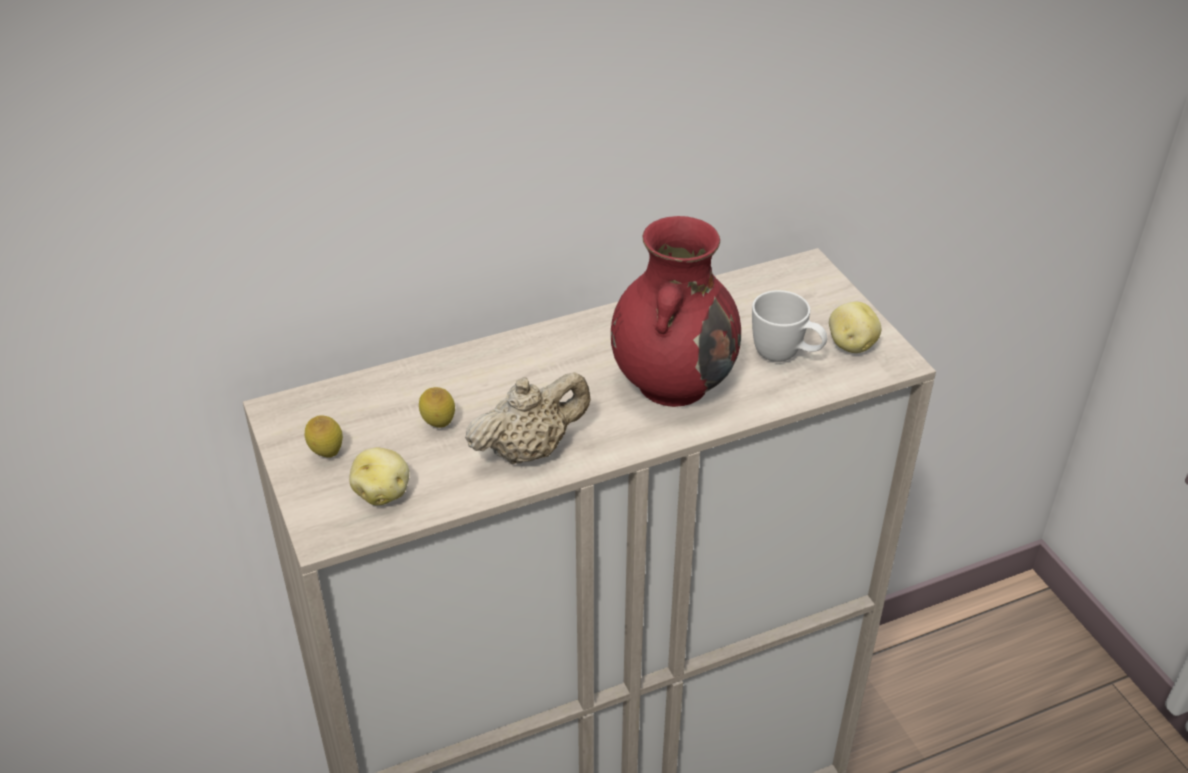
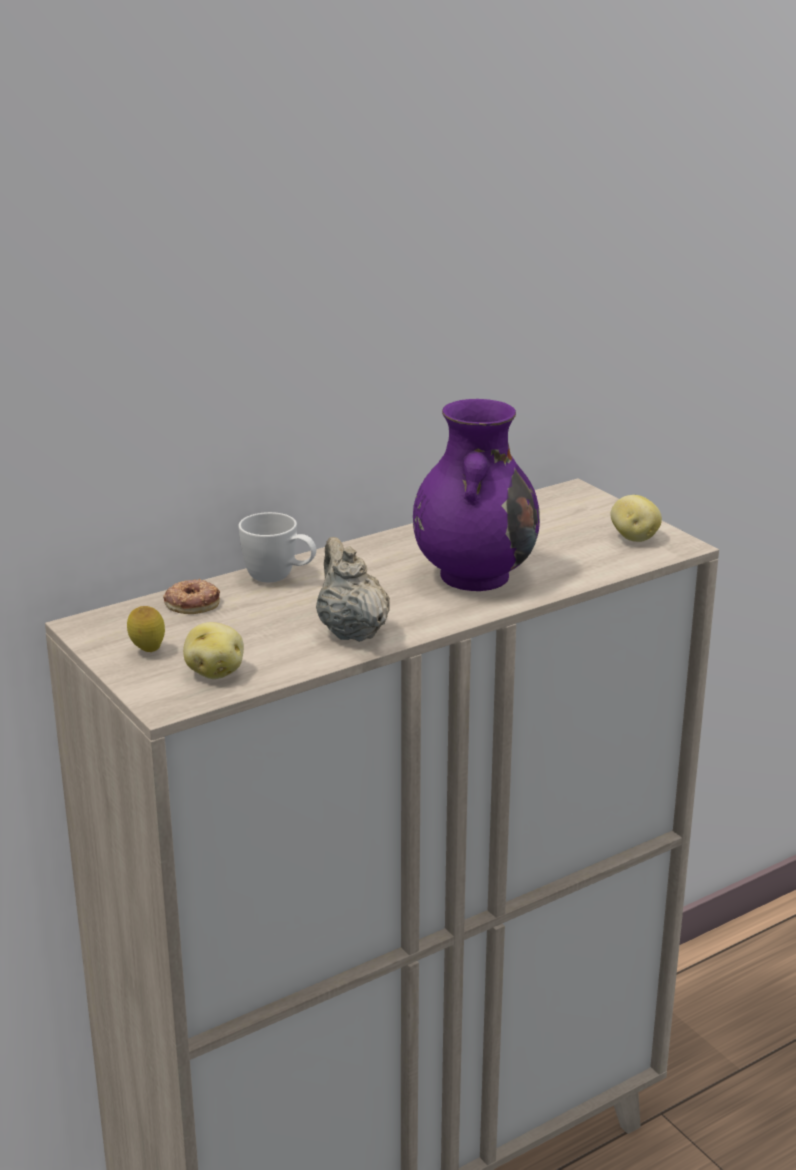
camera: 10 degrees left, 15 degrees down
(387, 390) = (192, 602): none -> donut
(439, 426) = (254, 622): lemon -> none
(529, 450) = (351, 631): beige teapot -> beige teapot turned 75 degrees counterclockwise
(673, 382) = (474, 575): red vase -> purple vase
(786, 356) = (575, 550): white mug -> white mug (280, 578)

